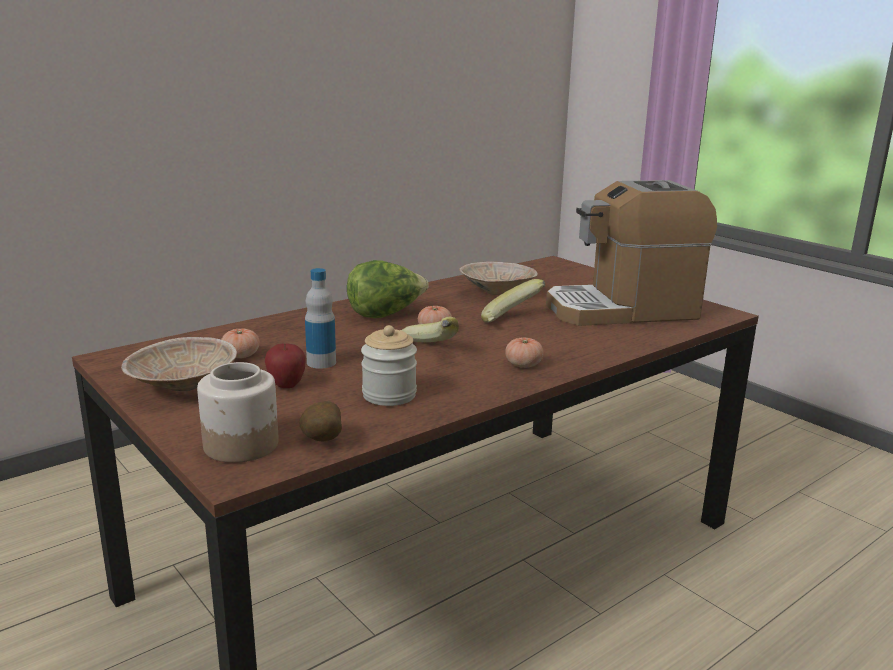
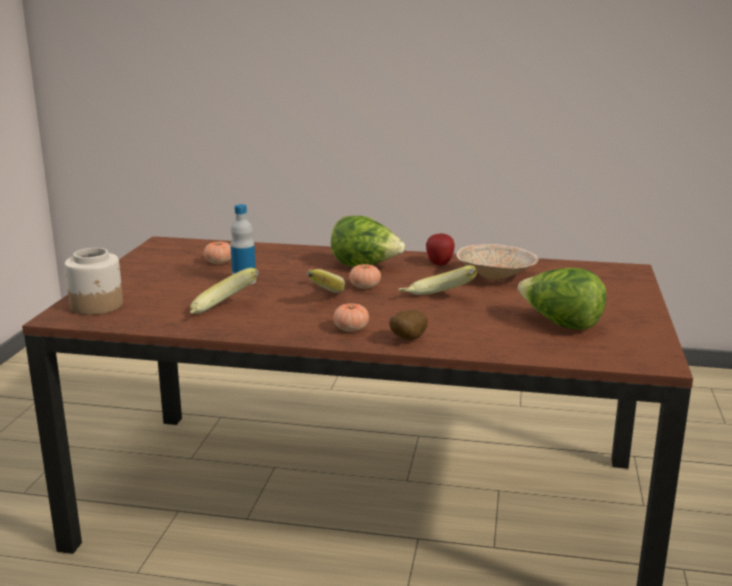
camera: 50 degrees right, 0 degrees up
(182, 386) = (151, 268): beige bowl -> none
(286, 386) = (193, 286): apple -> apple (439, 264)
(321, 441) = (128, 320): potato -> potato (406, 340)
(389, 395) = (223, 312): jar -> banana
(622, 310) = (560, 324): coffee machine -> lettuce

